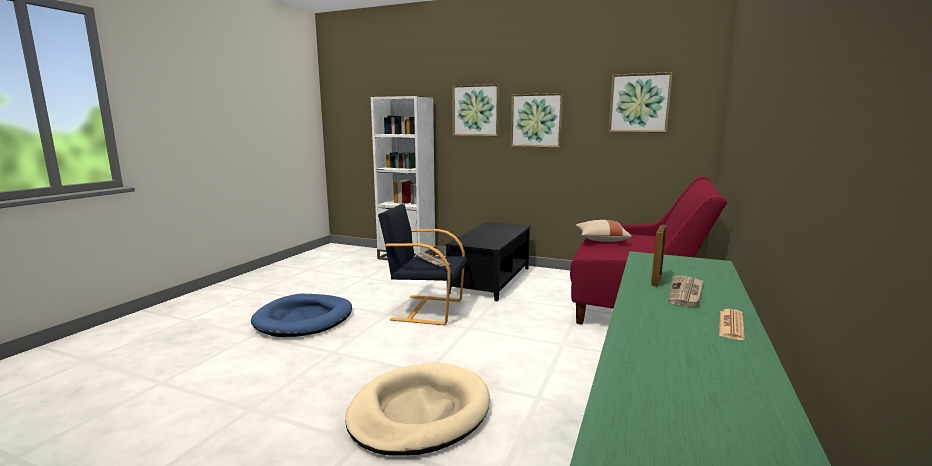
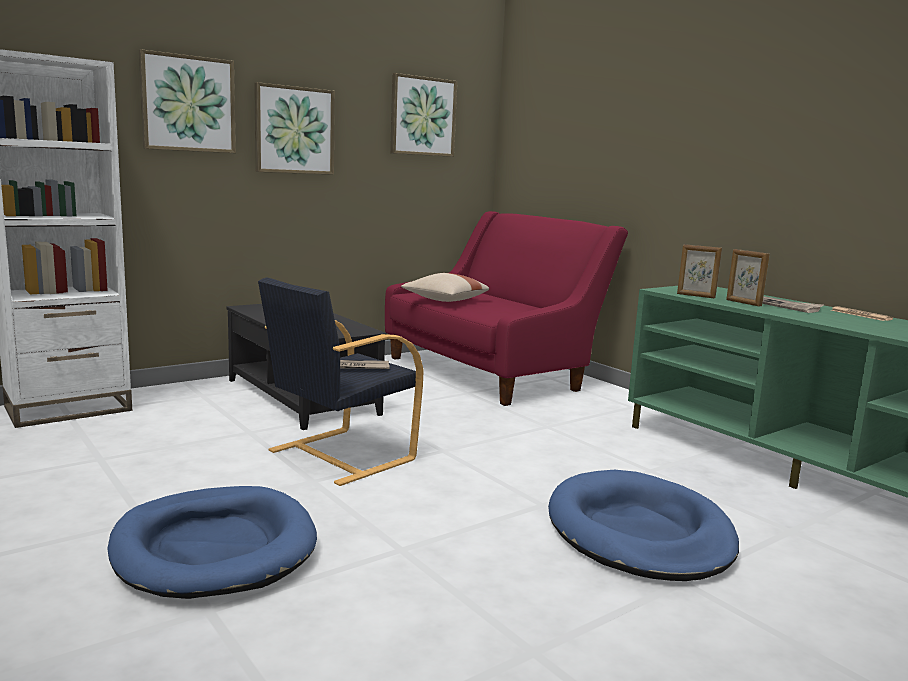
camera: 60 degrees left, 0 degrees up
(419, 412) = (639, 532): beige dog bed -> blue dog bed
(646, 265) = (696, 296): none -> picture frame

